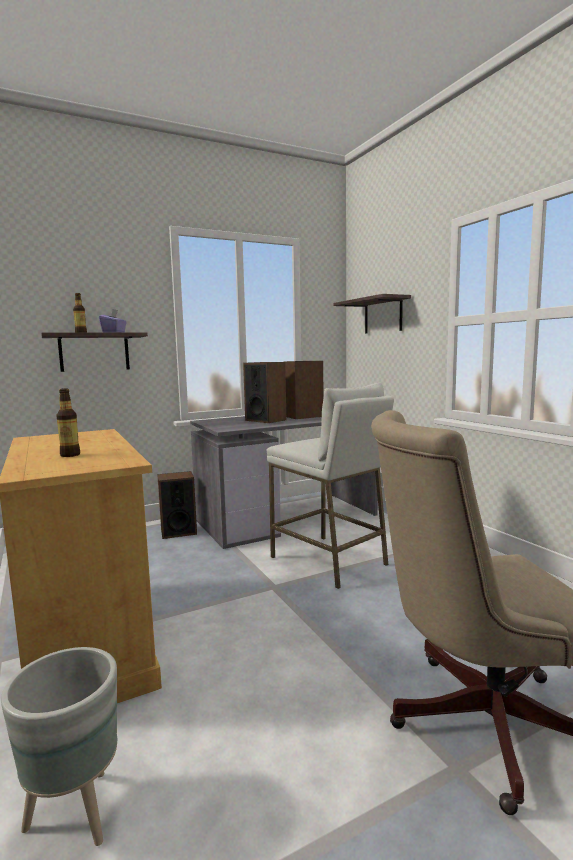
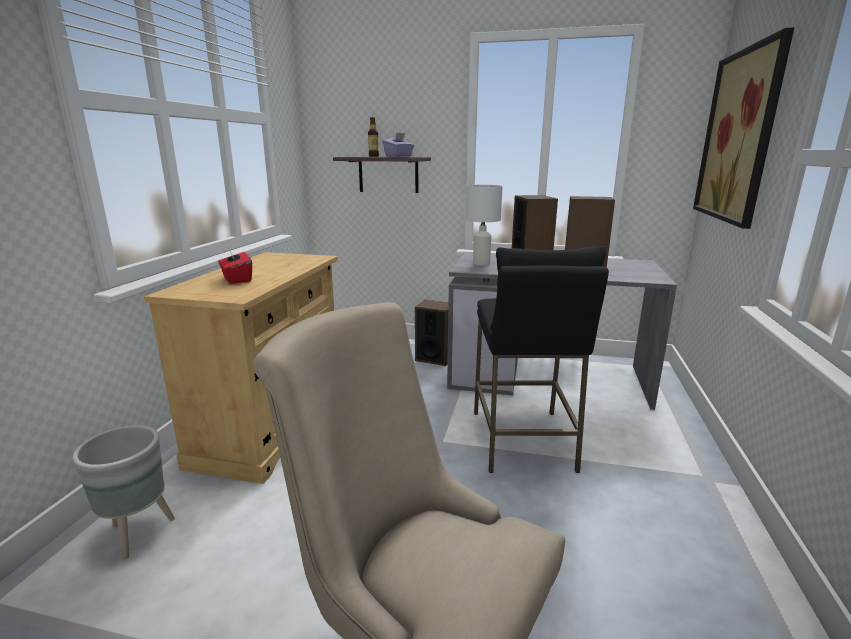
camera: 40 degrees right, 10 degrees up
(70, 455) = (236, 279): bottle -> red tissue box
(227, 424) = (480, 263): none -> white table lamp
(329, 561) = (523, 440): white stool -> black stool
(383, 316) = (738, 136): shelf -> picture

